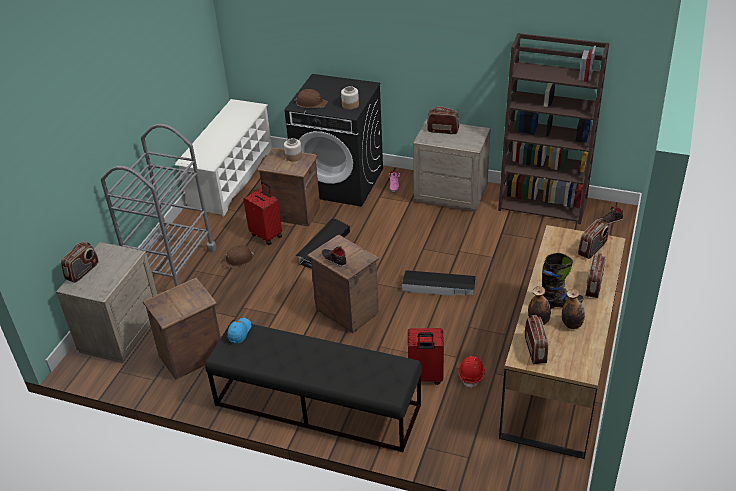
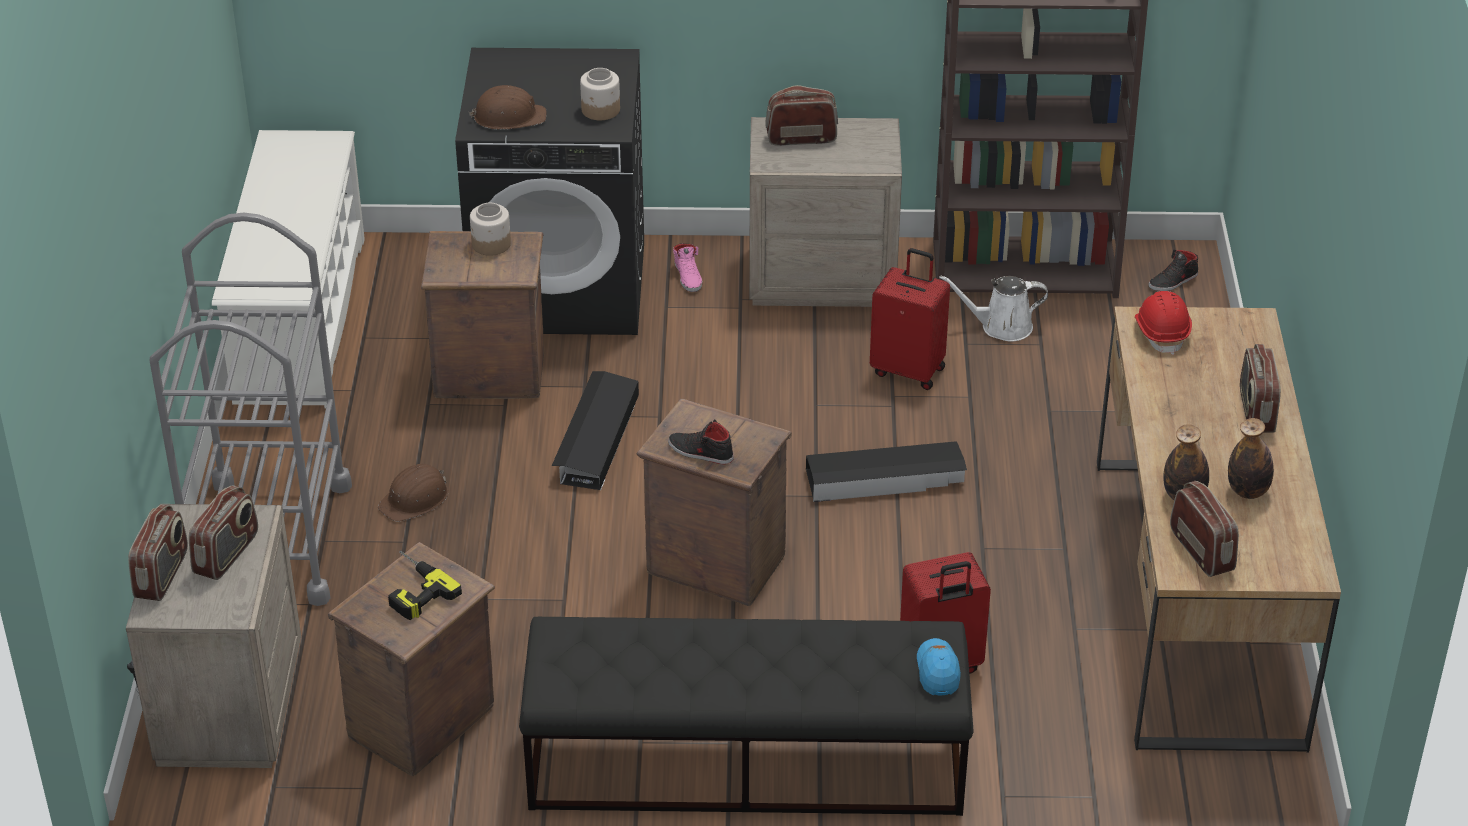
camera: 20 degrees left, 0 degrees up
(181, 297) = (411, 589): none -> power drill
(239, 332) = (565, 638): blue cap -> blue cap (938, 671)
(267, 235) = (453, 434): red suitcase -> red suitcase (909, 370)
(471, 375) = (1030, 641): red hard hat -> red hard hat (1161, 332)
(521, 228) = (1001, 327): none -> white watering can
(560, 304) = (1209, 456): black boot -> none
(592, 249) = (1223, 339): radio -> radio (227, 554)

